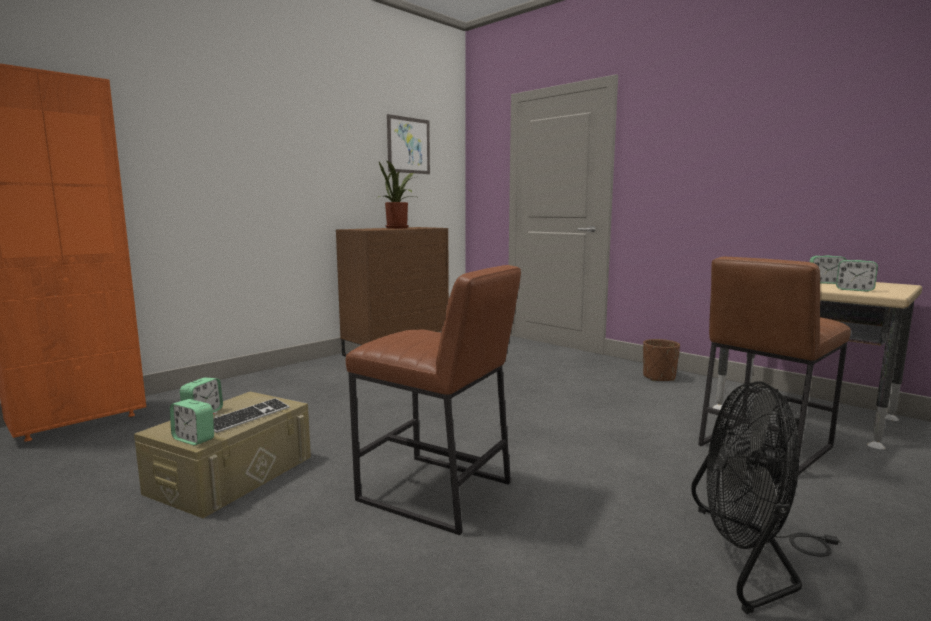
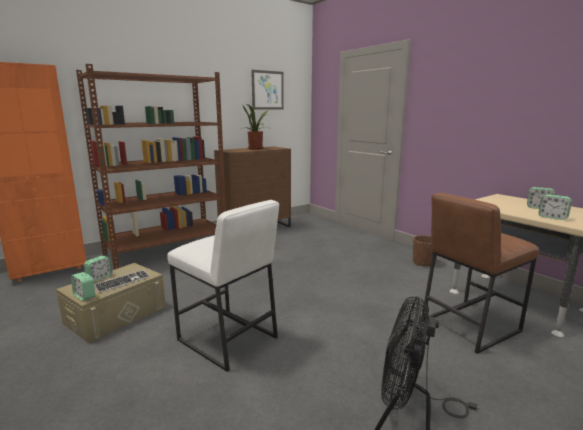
camera: 10 degrees right, 5 degrees up
(271, 384) = (166, 251): none -> brown bookcase
(437, 492) = (228, 339): brown chair -> white chair

